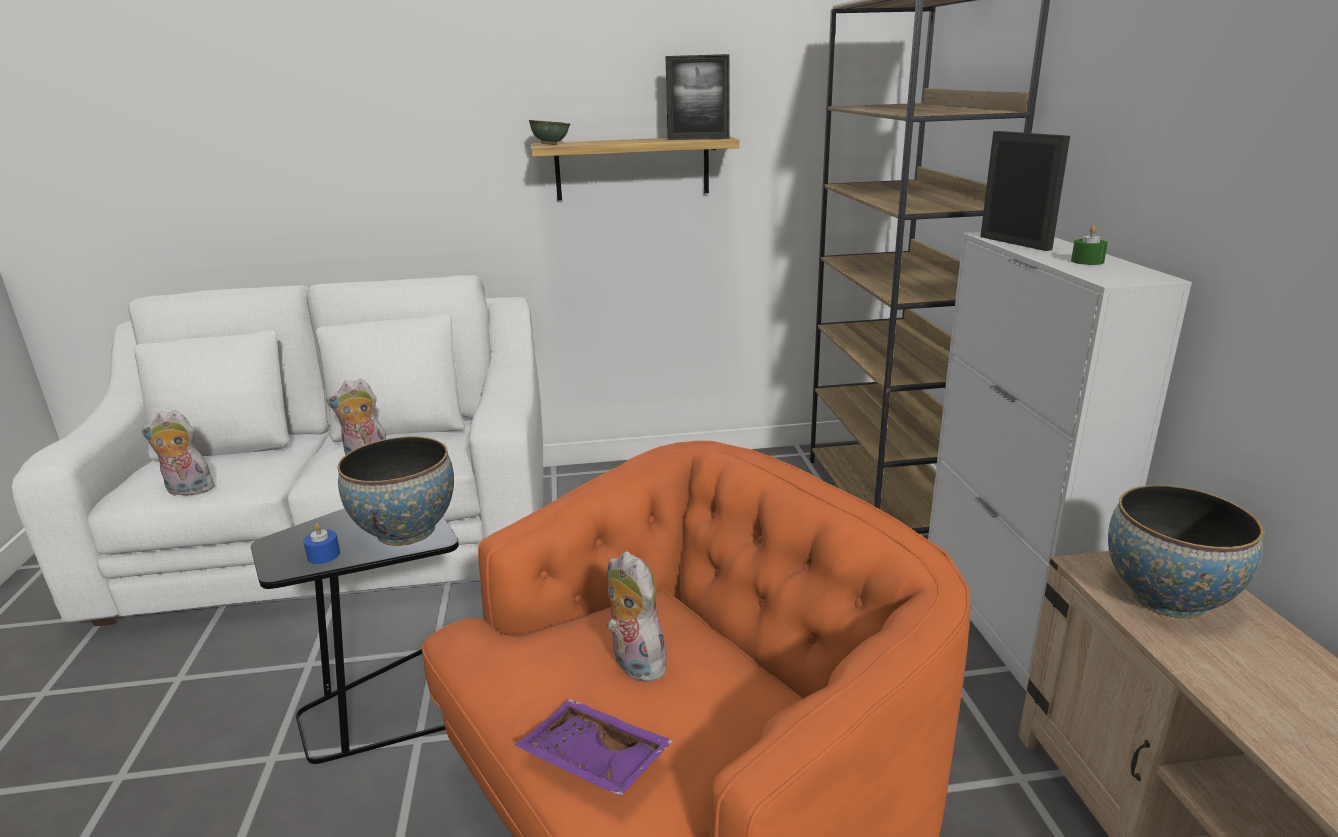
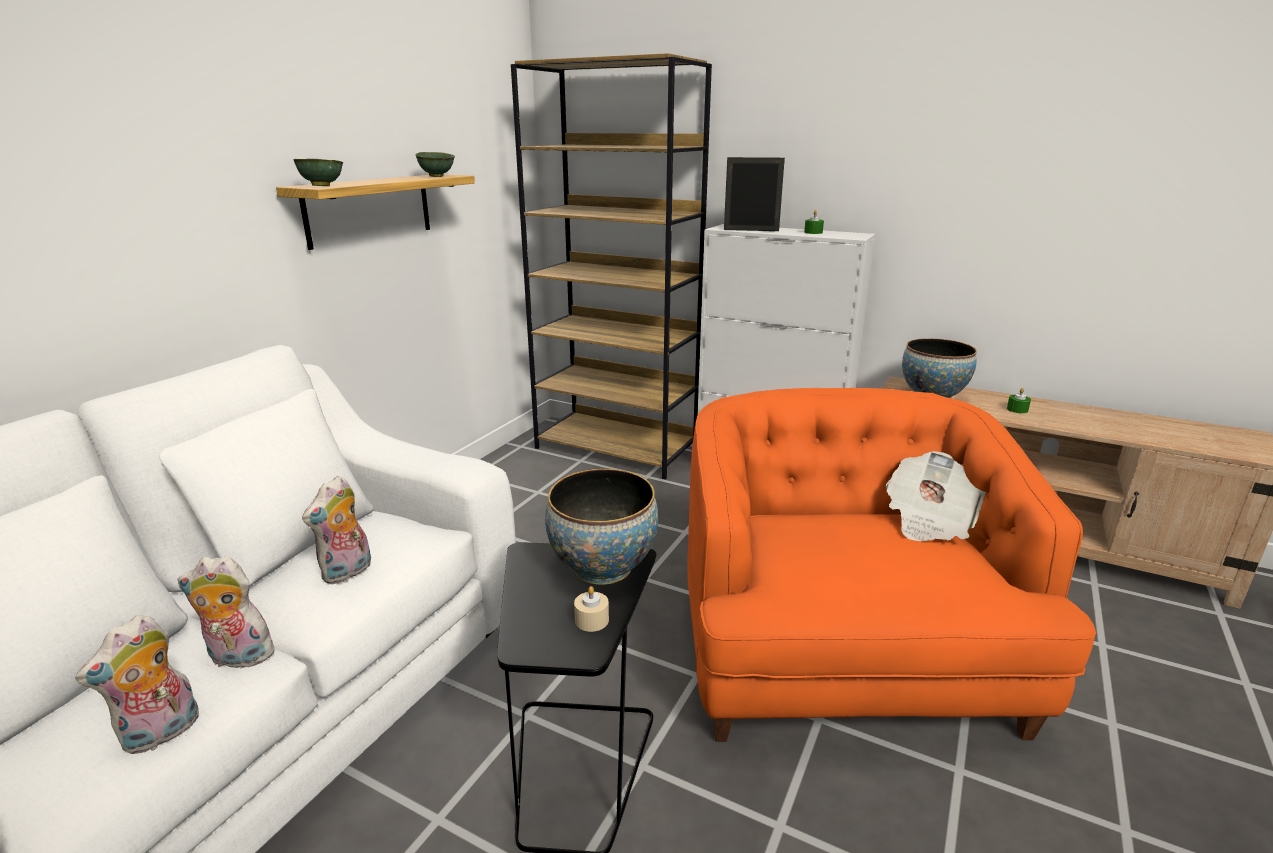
camera: 55 degrees left, 0 degrees up
(323, 555) = (591, 620): blue candle -> beige candle
(592, 761) = (939, 590): purple tray -> none
(634, 663) = (846, 545): plush toy -> plush toy (237, 658)
(698, 139) = (437, 176): picture frame -> green bowl
(775, 712) = (928, 520): none -> newspaper
(1285, 699) = (1017, 409): none -> green candle

